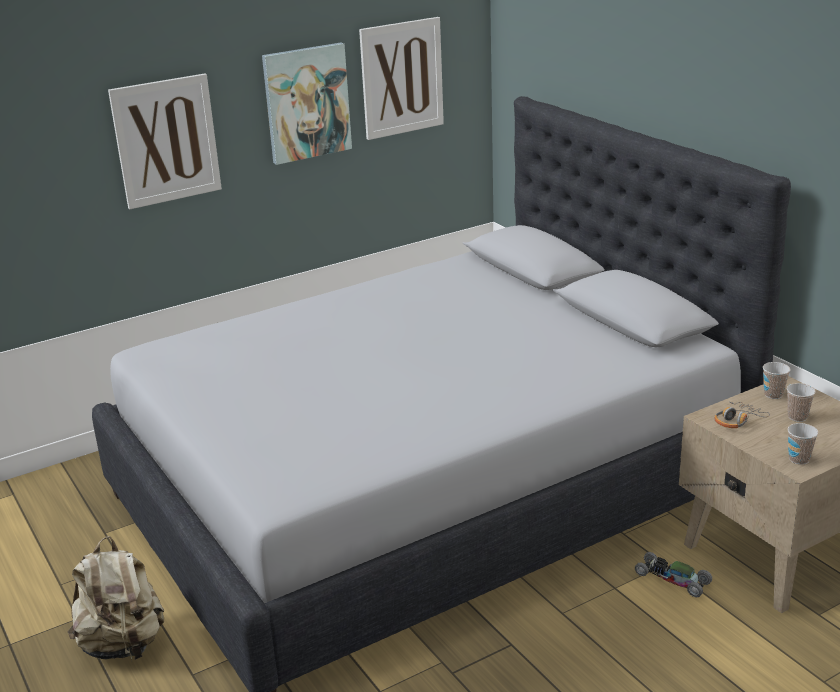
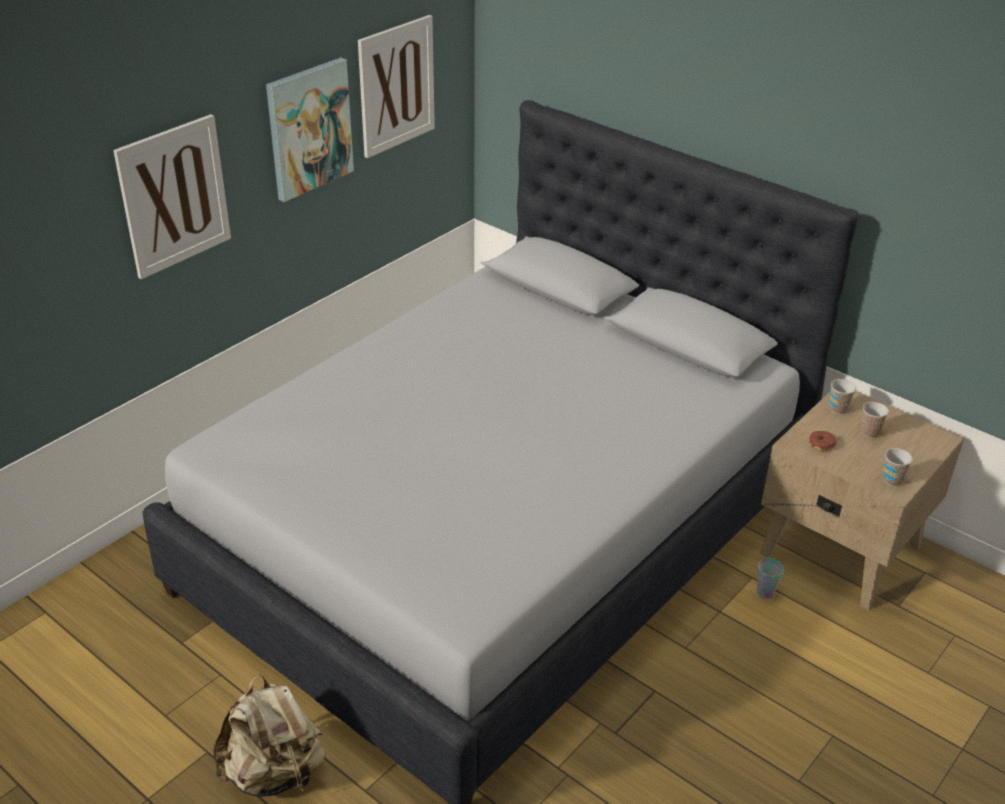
camera: 20 degrees left, 10 degrees up
(672, 579) = (765, 592): toy car -> cup
(737, 421) = (821, 444): headphones -> donut

